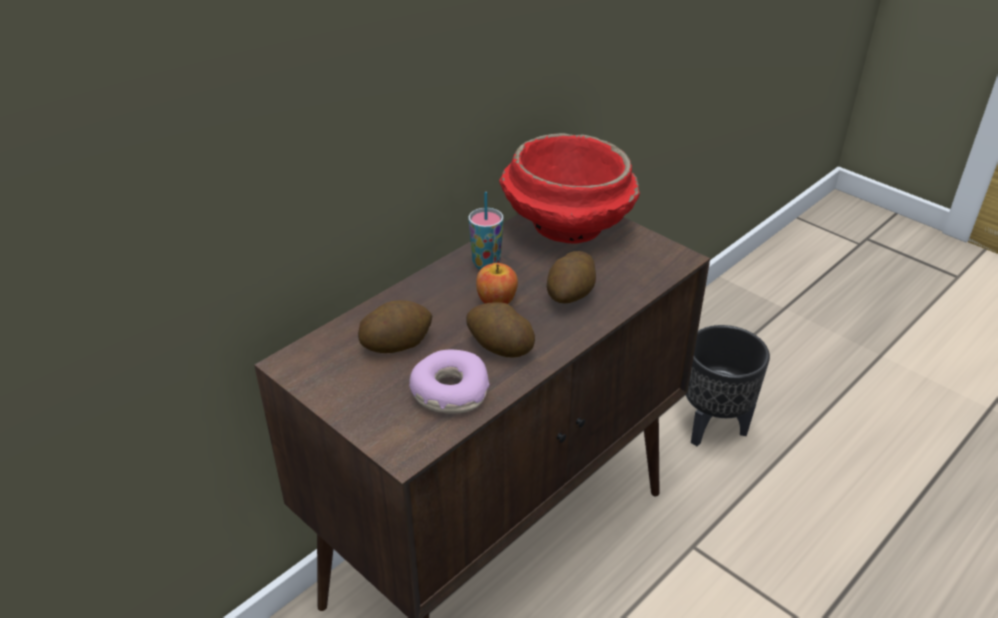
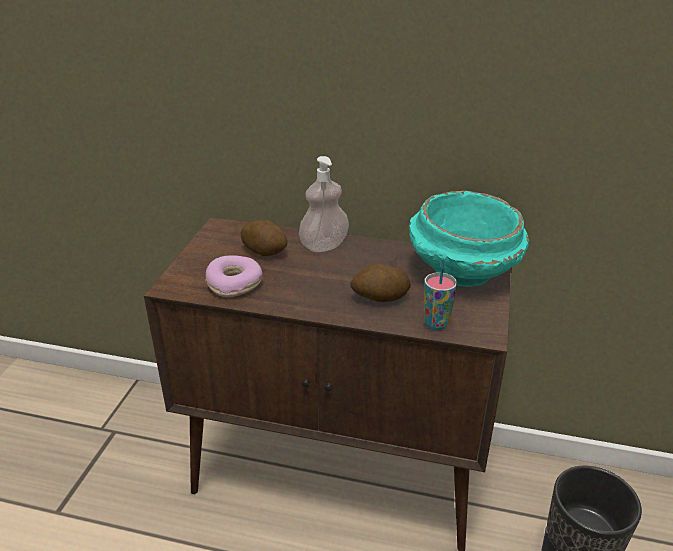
camera: 60 degrees right, 5 degrees down
(430, 294) = (324, 245): none -> soap dispenser
(486, 264) = (378, 254): cup -> cup (436, 323)
(497, 300) = (342, 271): apple -> none
(499, 346) = (294, 287): potato -> none
(566, 226) = (463, 270): red bowl -> turquoise bowl

